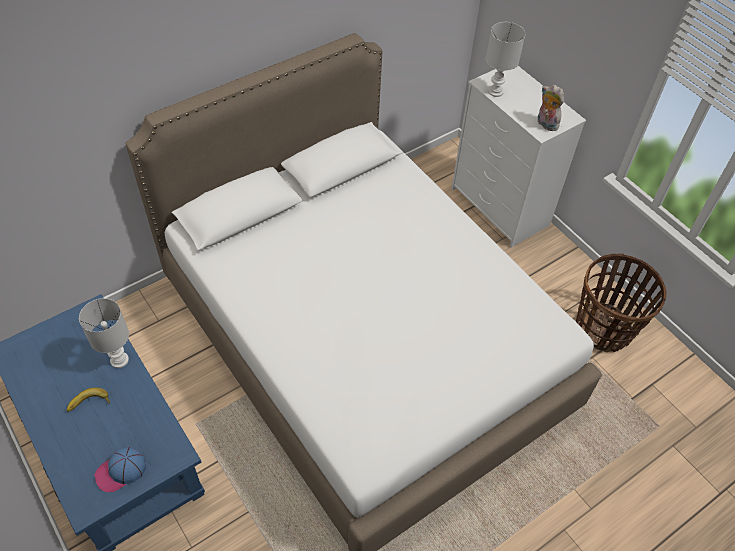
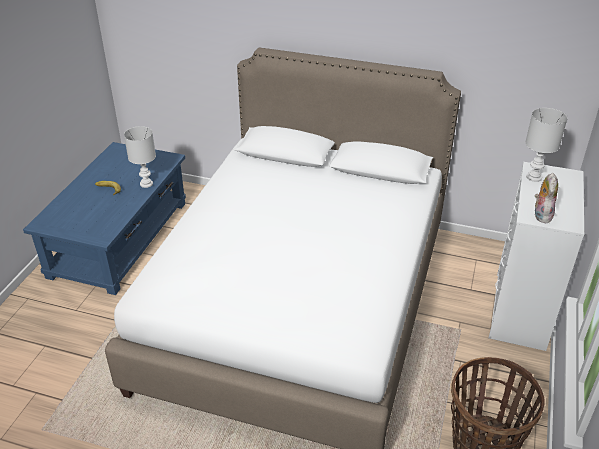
camera: 55 degrees right, 15 degrees down
(121, 471) = (73, 223): cap -> none

